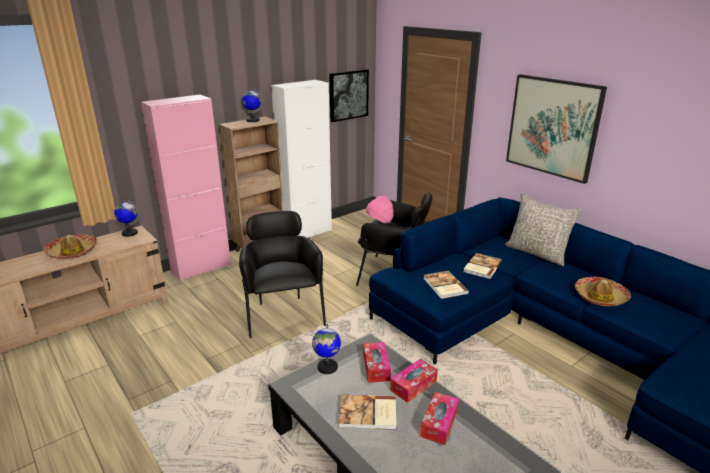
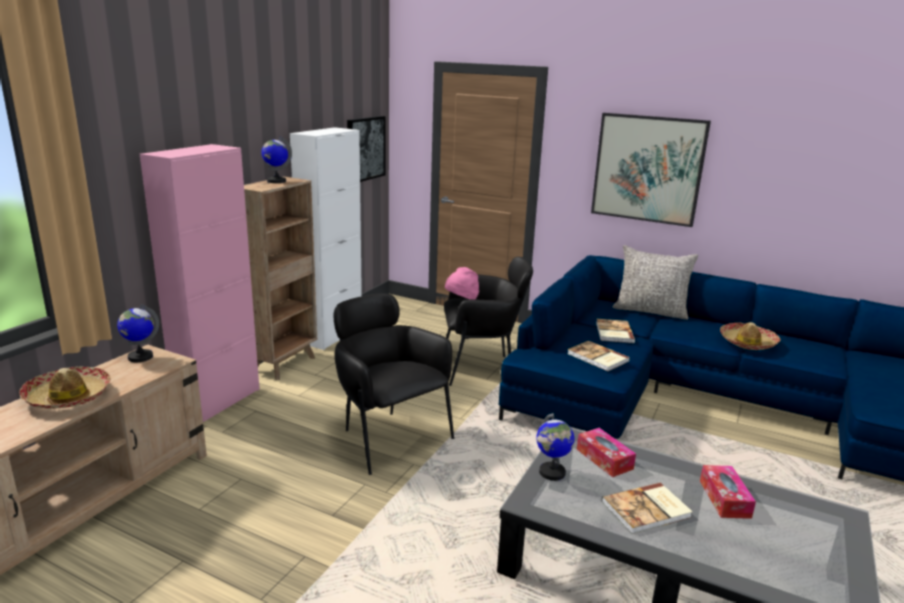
camera: 25 degrees left, 5 degrees down
(413, 385) = (661, 468): tissue box -> none

